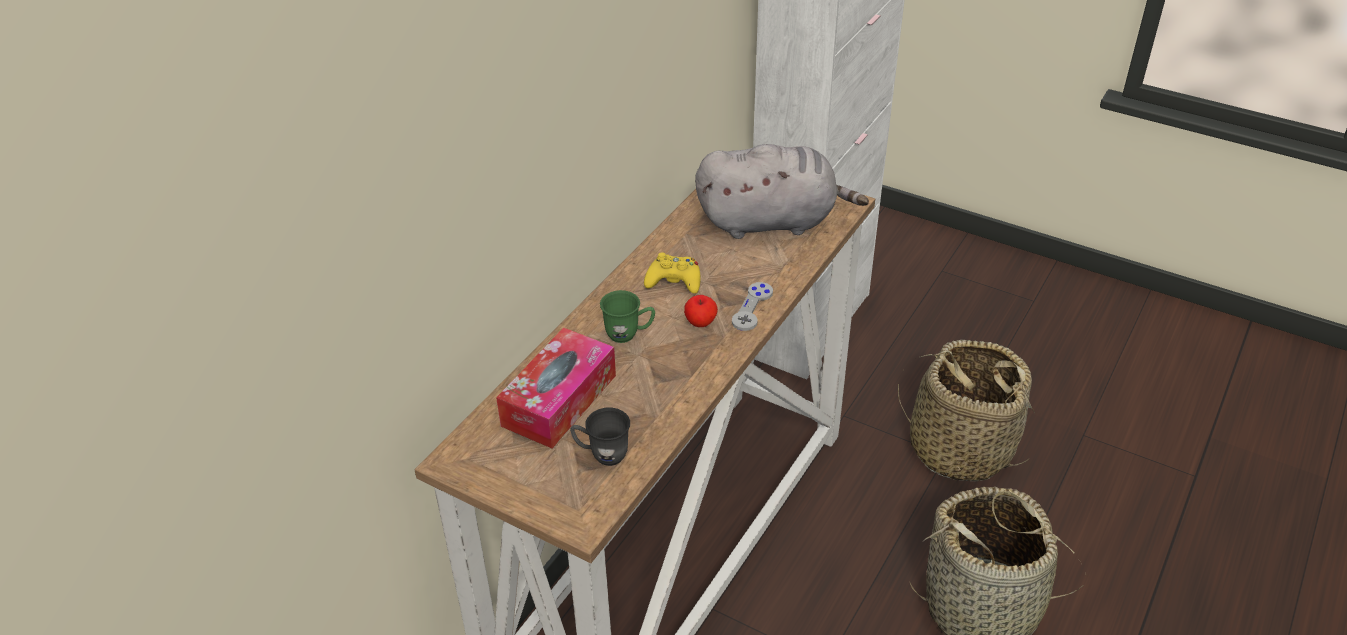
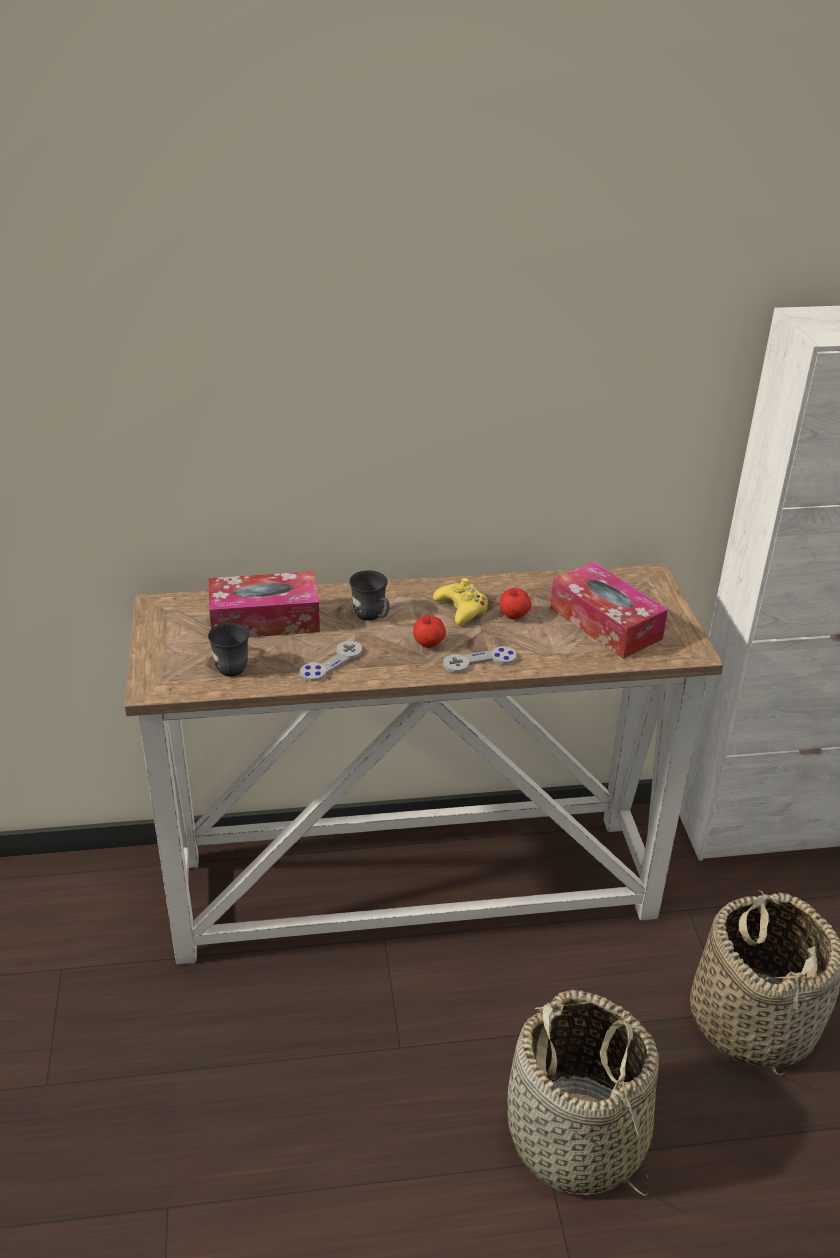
camera: 50 degrees right, 5 degrees down
(629, 334) = (372, 617): green mug -> grey mug
(667, 390) = (331, 662): none -> grey game controller
(713, 259) = (514, 615): none -> apple
(772, 221) = (605, 623): grey plush toy -> tissue box

